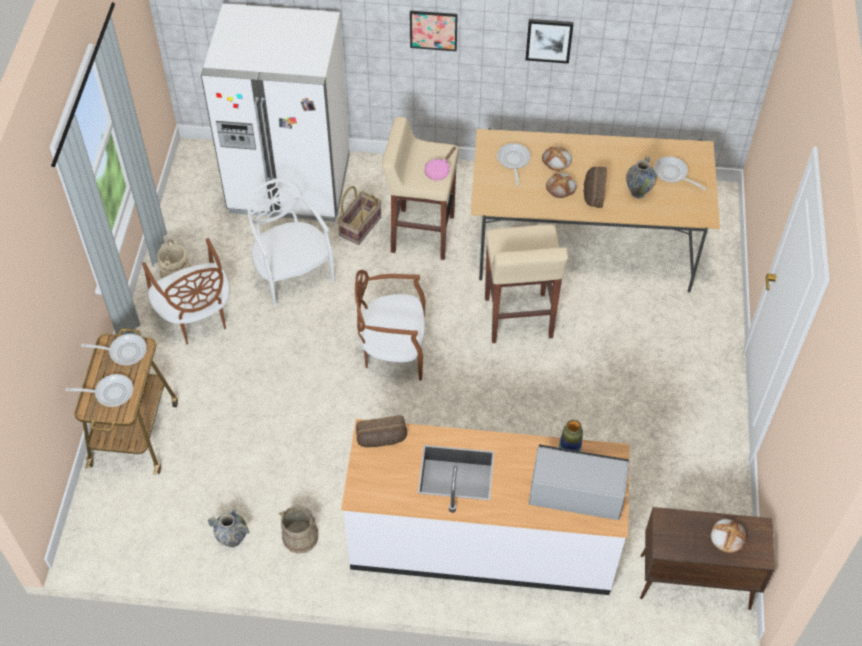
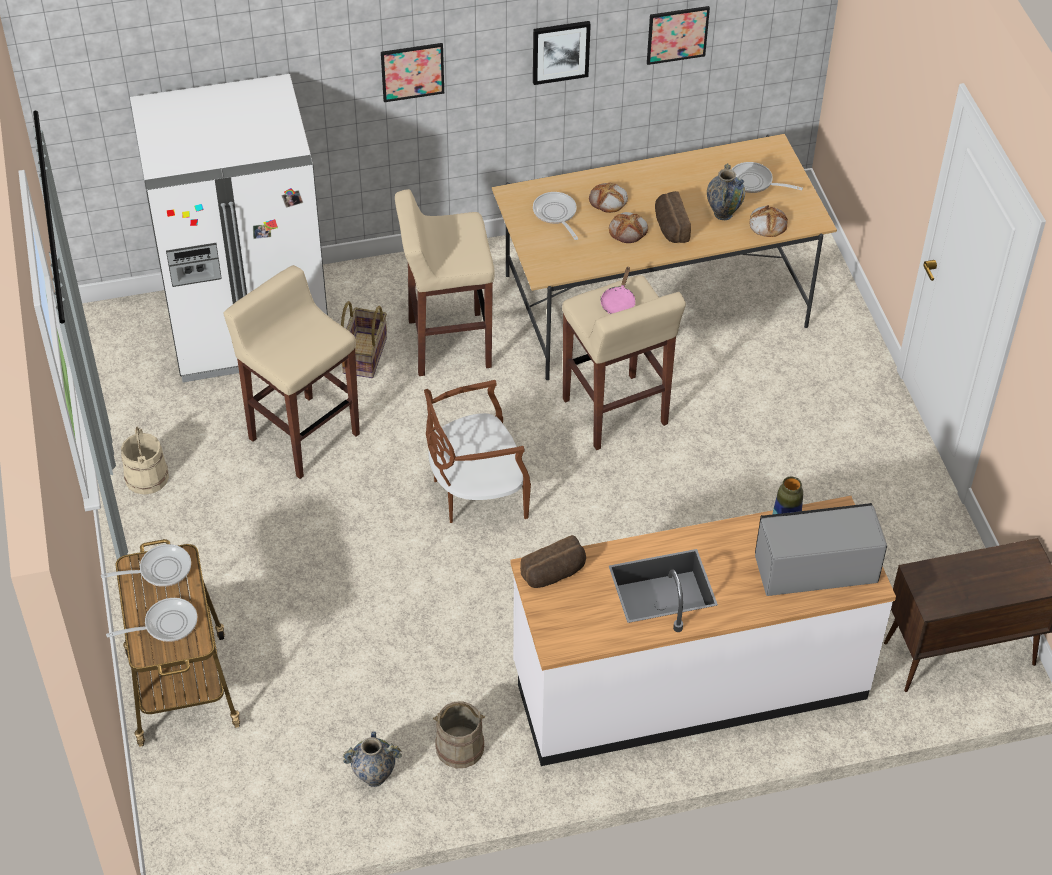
camera: 20 degrees left, 5 degrees down
(196, 317) = (199, 523): brown chair -> none
(293, 274) = (303, 435): white chair -> beige stool
(439, 170) = (471, 246): pink frying pan -> pink frying pan (618, 302)
(643, 47) = (677, 34): none -> picture
(728, 536) = (998, 572): bread -> bread (767, 223)

